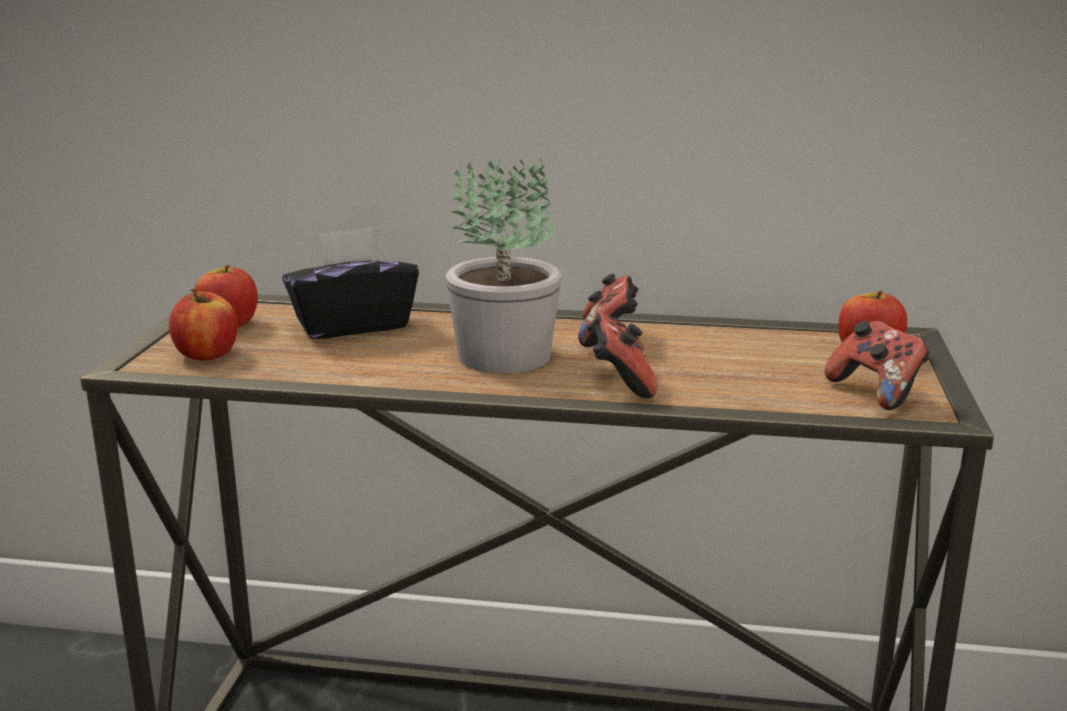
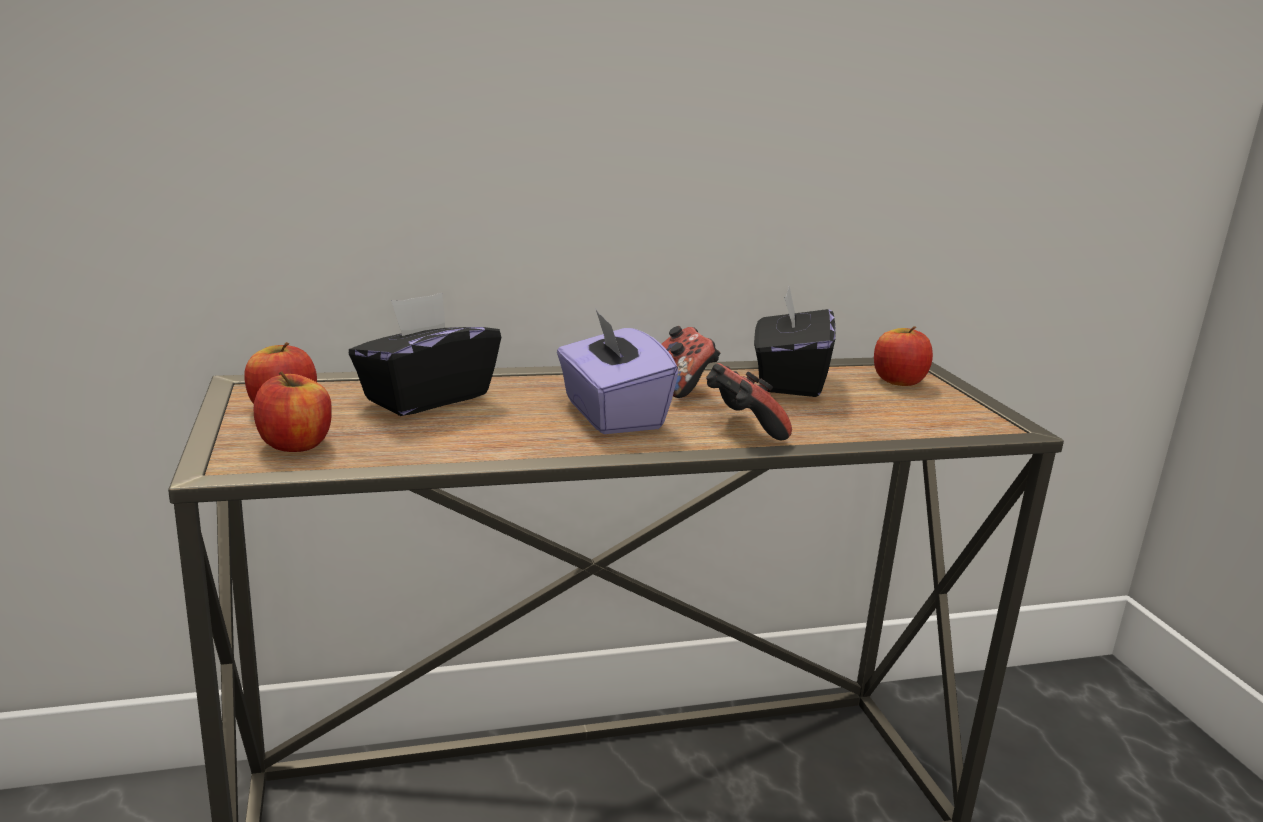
camera: 25 degrees left, 0 degrees up
(506, 356) = (611, 414): potted plant -> purple tissue box
(732, 341) = (788, 380): none -> black tissue box
(876, 392) = (946, 414): game controller -> none

